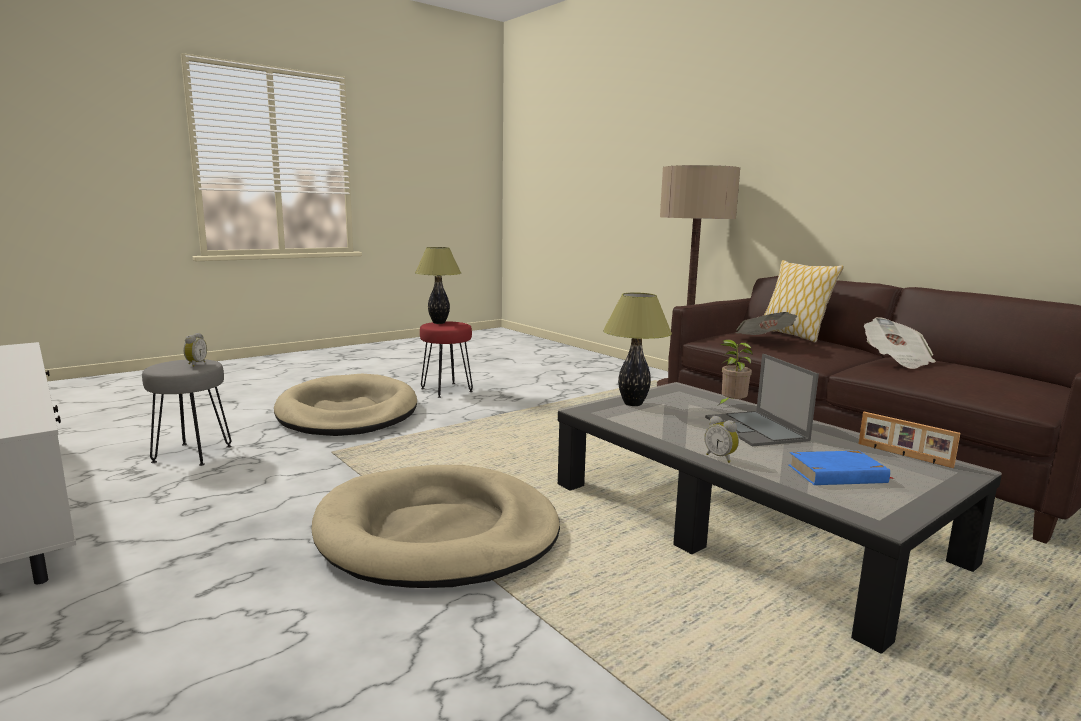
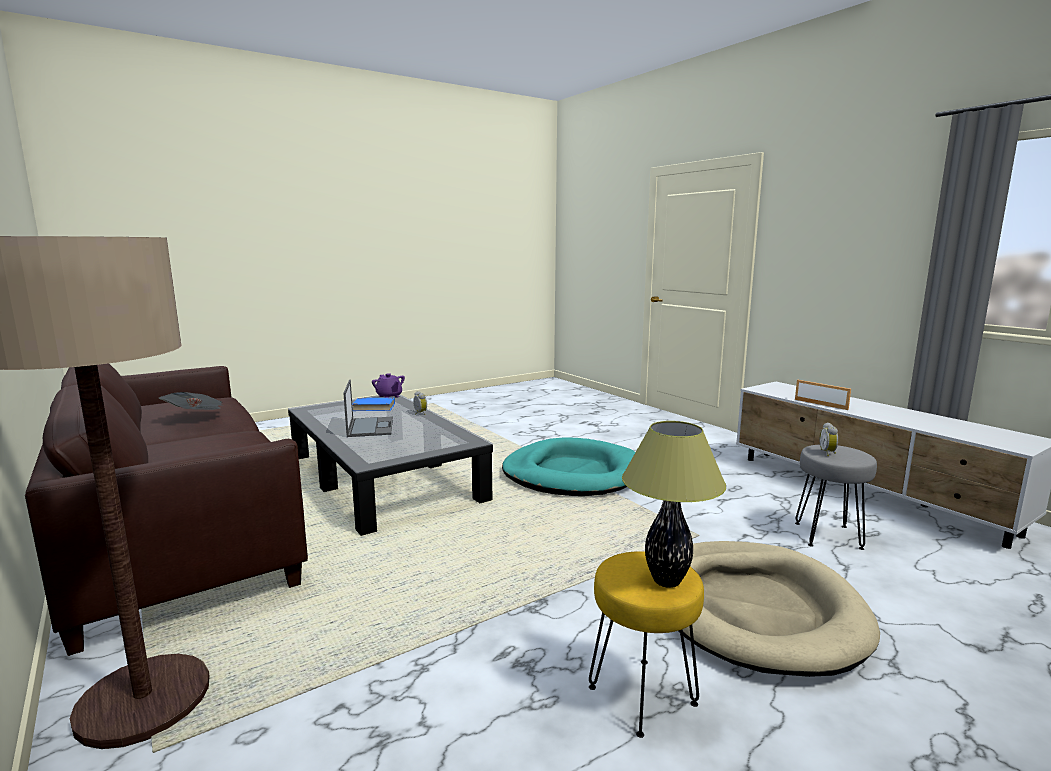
camera: 175 degrees left, 0 degrees up
(438, 533) = (572, 474): beige dog bed -> turquoise dog bed
(447, 390) = (640, 695): red stool -> yellow stool
(632, 404) = (430, 445): table lamp -> none
(731, 405) = (352, 444): potted plant -> none
(763, 340) = (233, 447): newspaper -> none
(793, 335) = (163, 459): pillow -> none
(878, 516) = (389, 396): none -> purple teapot
(903, 455) = (317, 413): picture frame -> picture frame (821, 404)

